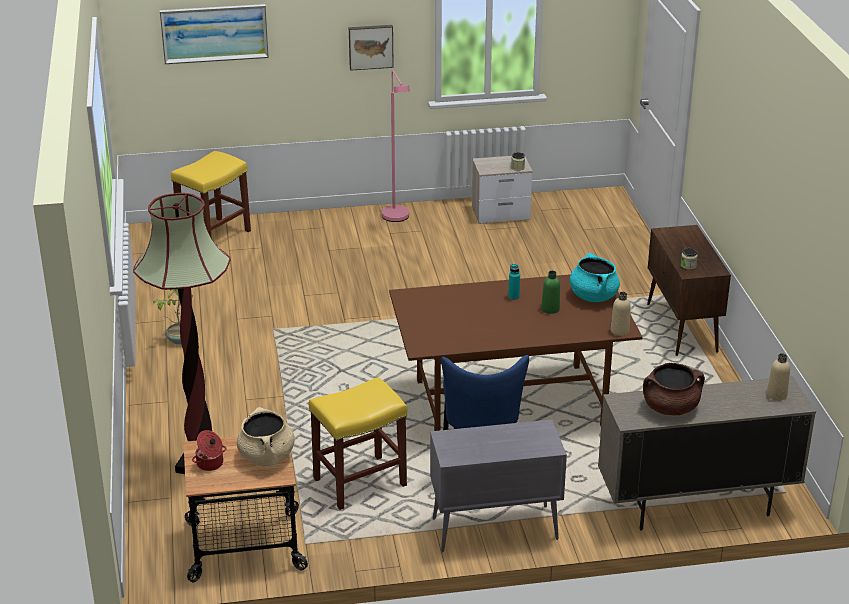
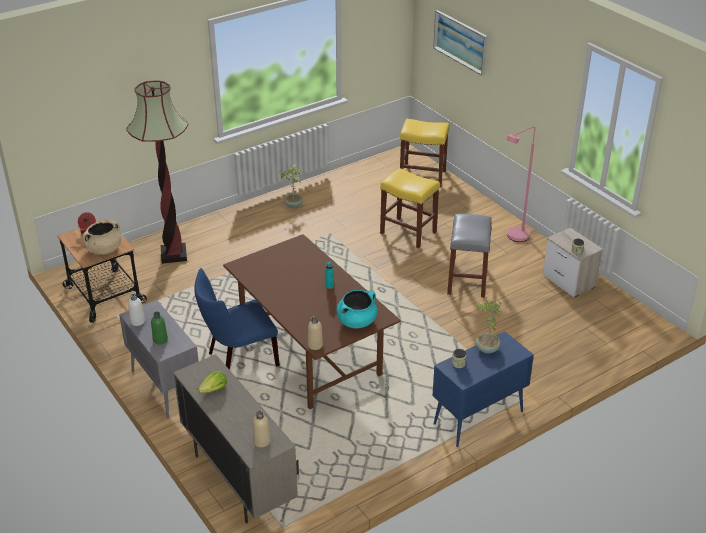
camera: 65 degrees right, 5 degrees up
(360, 482) = (187, 318): yellow stool -> yellow stool (409, 232)
(370, 46) = (538, 102): picture -> none
(453, 268) = (467, 282): none -> grey stool
(469, 454) = (137, 321): none -> white bottle
(550, 309) = (324, 306): green bottle -> green bottle (160, 340)
(670, 407) = (214, 389): brown cooking pot -> lettuce
(674, 245) = (486, 349): none -> potted plant
(682, 328) = (477, 418): brown cabinet -> blue cabinet

